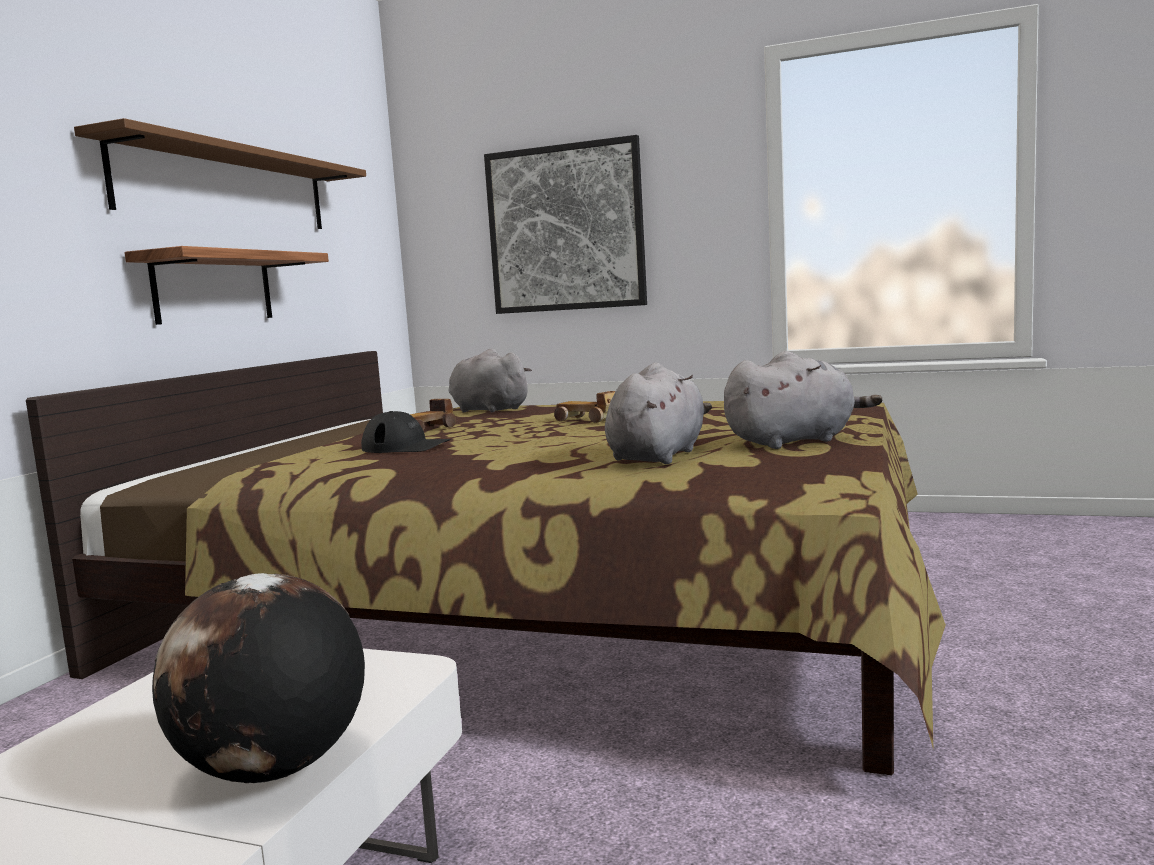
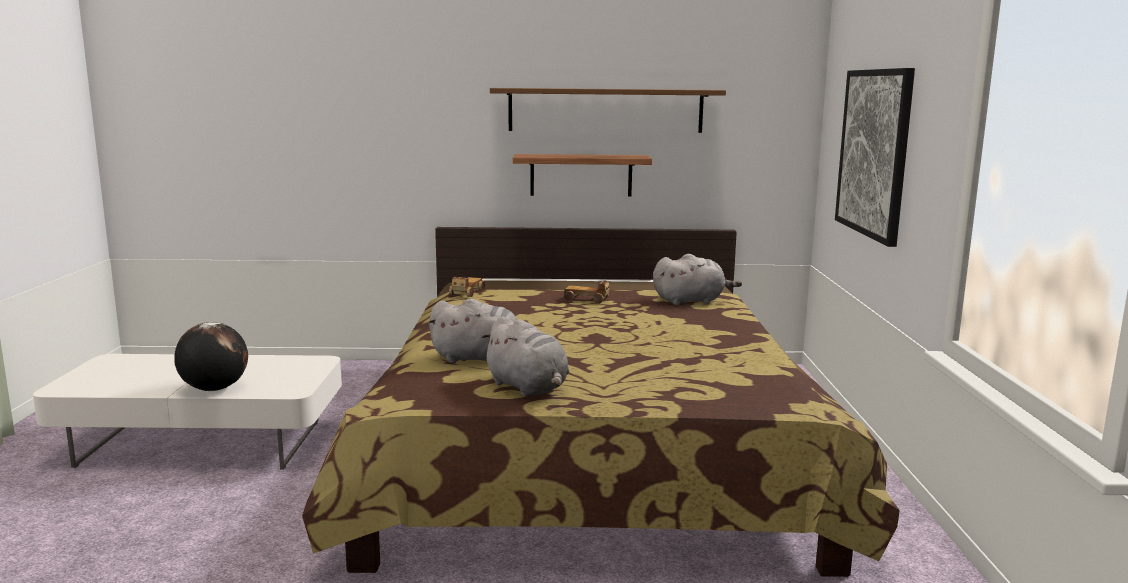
camera: 70 degrees right, 5 degrees up
(406, 447) = (522, 305): black cap -> none
(487, 410) = (691, 301): grey plush toy -> grey plush toy turned 60 degrees clockwise
(588, 420) = (631, 330): toy car -> toy car (467, 293)

